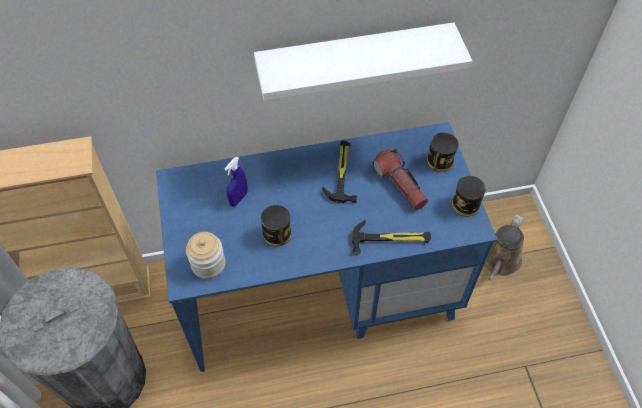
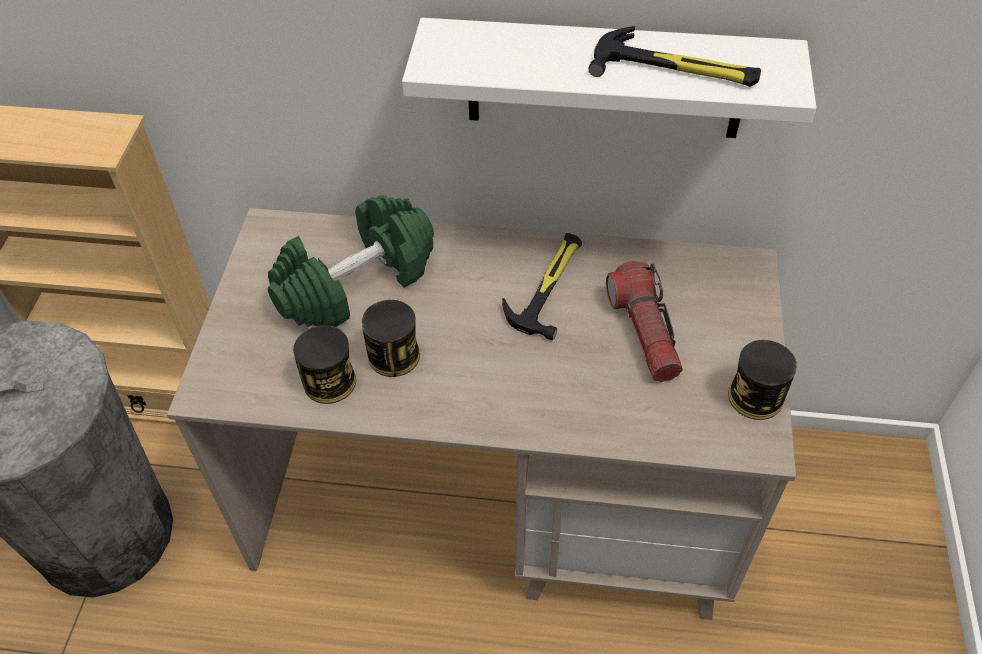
camera: 20 degrees right, 5 degrees down
(208, 264) = (258, 373): jar -> none
(238, 198) = (357, 283): blue spray bottle -> green dumbbell
(321, 289) = (497, 496): blue desk -> beige desk
(390, 239) = (590, 418): hammer -> hammer (675, 68)
(440, 161) = (735, 310): can -> can (329, 381)
(499, 262) = (829, 542): brown watering can -> none

